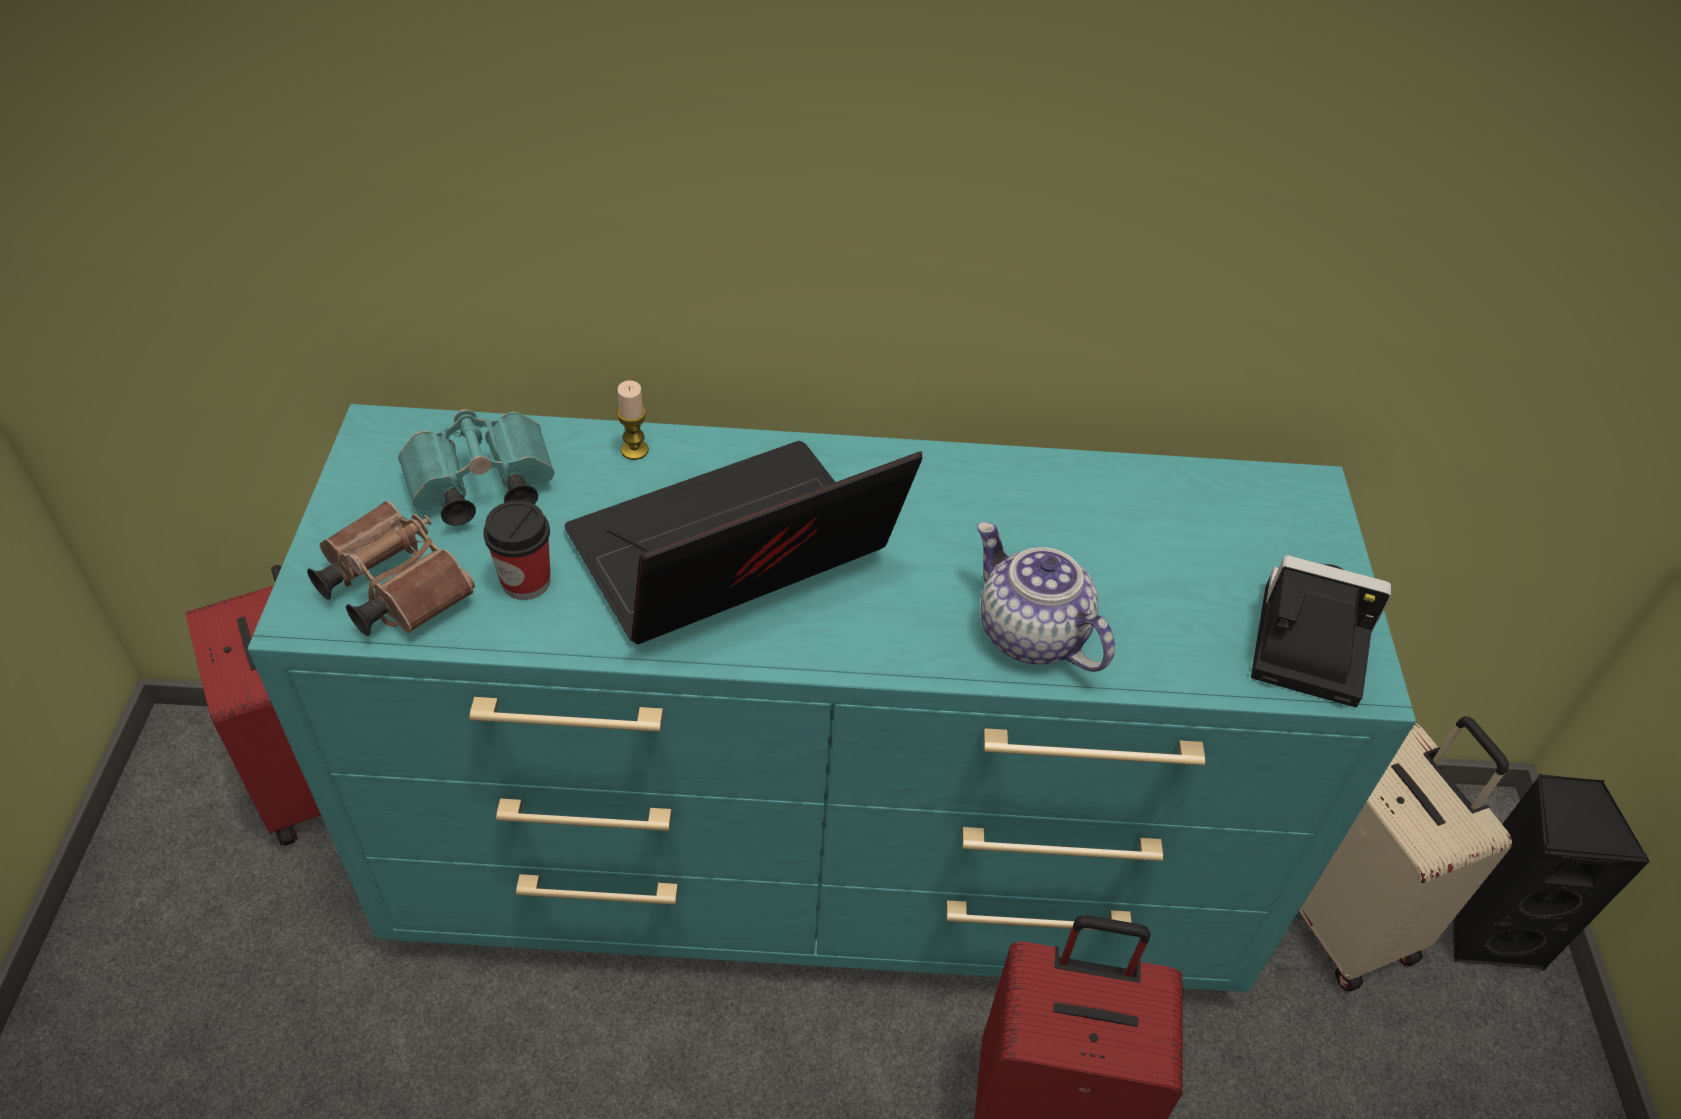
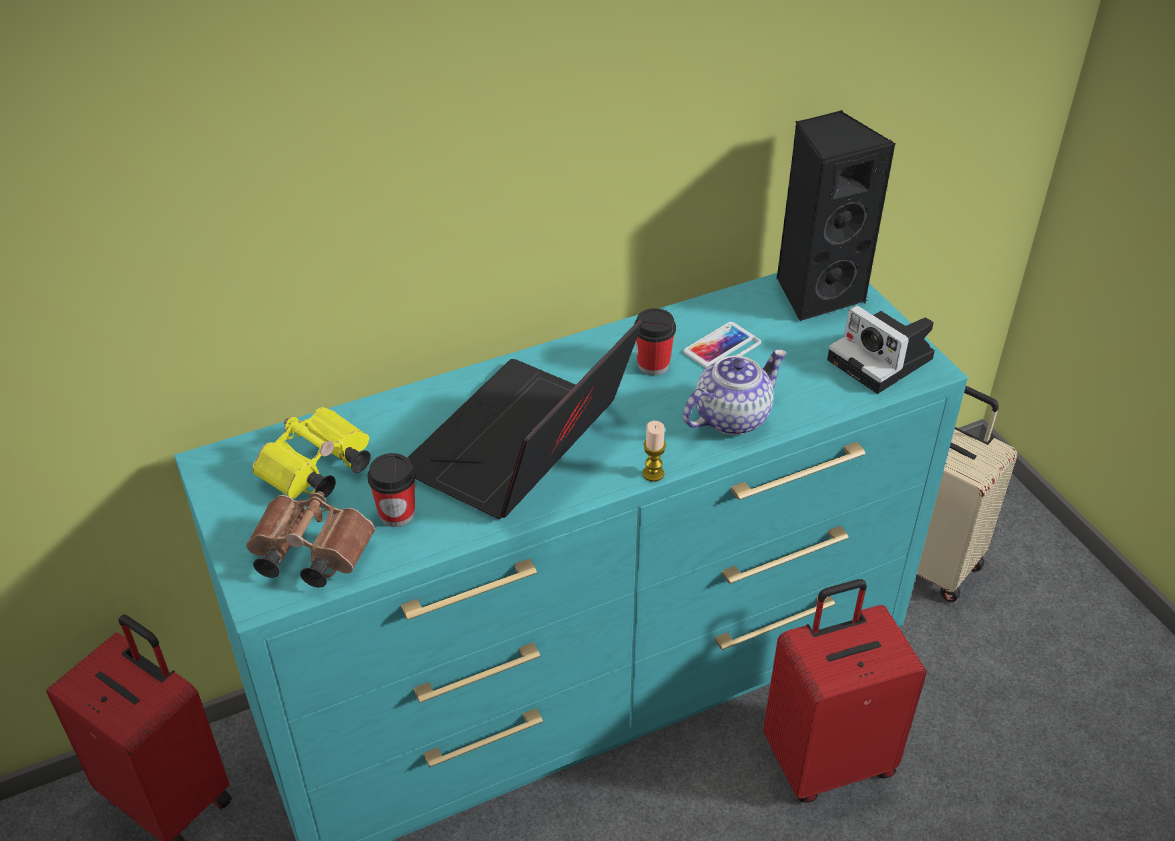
camera: 25 degrees left, 5 degrees down
(478, 489) = (316, 472): turquoise binoculars -> yellow binoculars
(634, 450) = (403, 407): candle -> candle (653, 473)
(976, 520) = (653, 365): none -> cup
(1030, 634) = (731, 416): teapot -> teapot turned 120 degrees clockwise
(1085, 533) = (722, 347): none -> phone
(1303, 644) = (884, 360): camera -> camera turned 120 degrees counterclockwise
(1490, 929) = (1010, 528): black speaker -> black speaker (816, 292)

